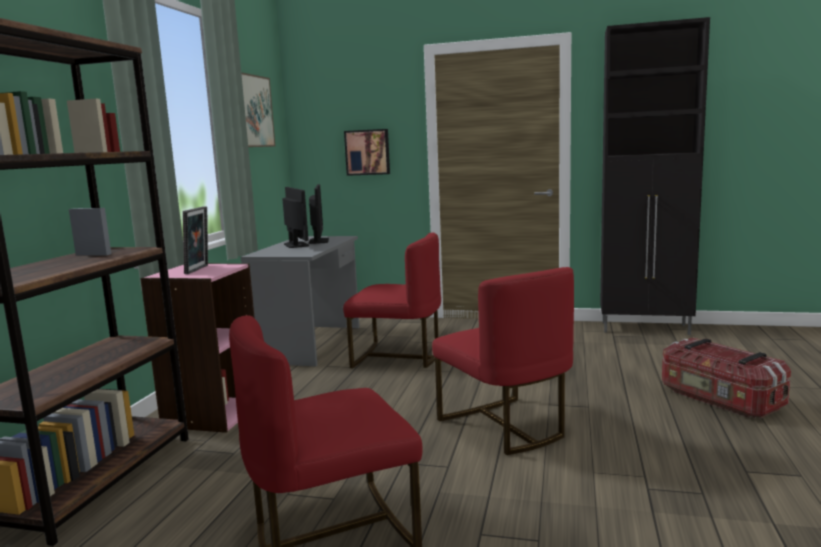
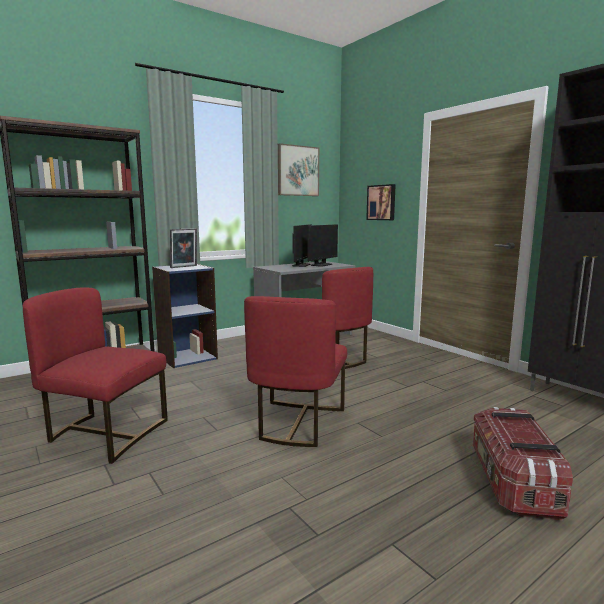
camera: 40 degrees right, 0 degrees up
(212, 413) = (187, 357): pink bookcase -> blue bookcase

